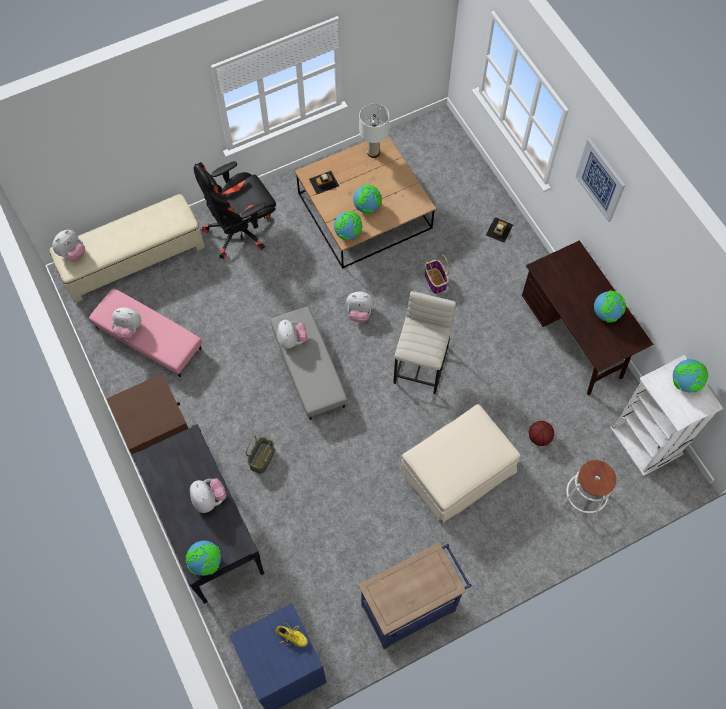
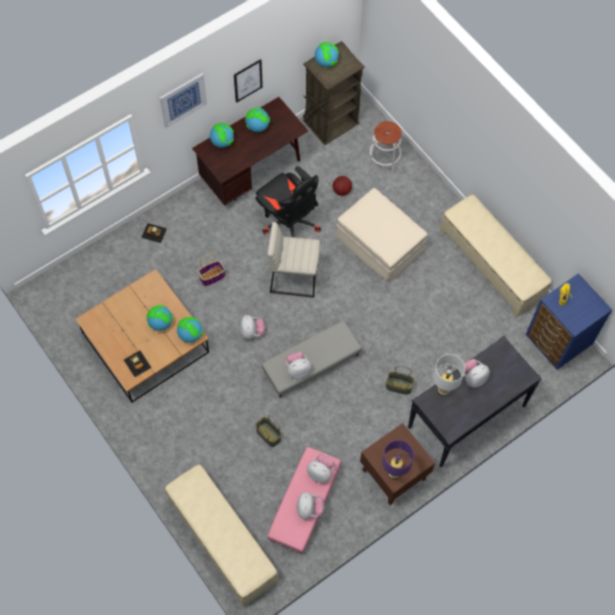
camera: 100 degrees left, 0 degrees up
(72, 253) = (245, 572): plush toy -> plush toy (320, 472)
(129, 403) = (394, 472): none -> purple table lamp
(206, 562) = (522, 369): globe -> globe (222, 142)
(234, 313) = (268, 435): none -> basket
(242, 229) = (177, 444): black office chair -> black office chair (287, 220)
(373, 152) = (99, 326): white table lamp -> white table lamp (443, 390)
(411, 608) = (492, 263): blue cart -> beige bench
(646, 274) = (248, 80): none -> picture
(646, 441) = (331, 121): white bookcase -> brown bookcase

